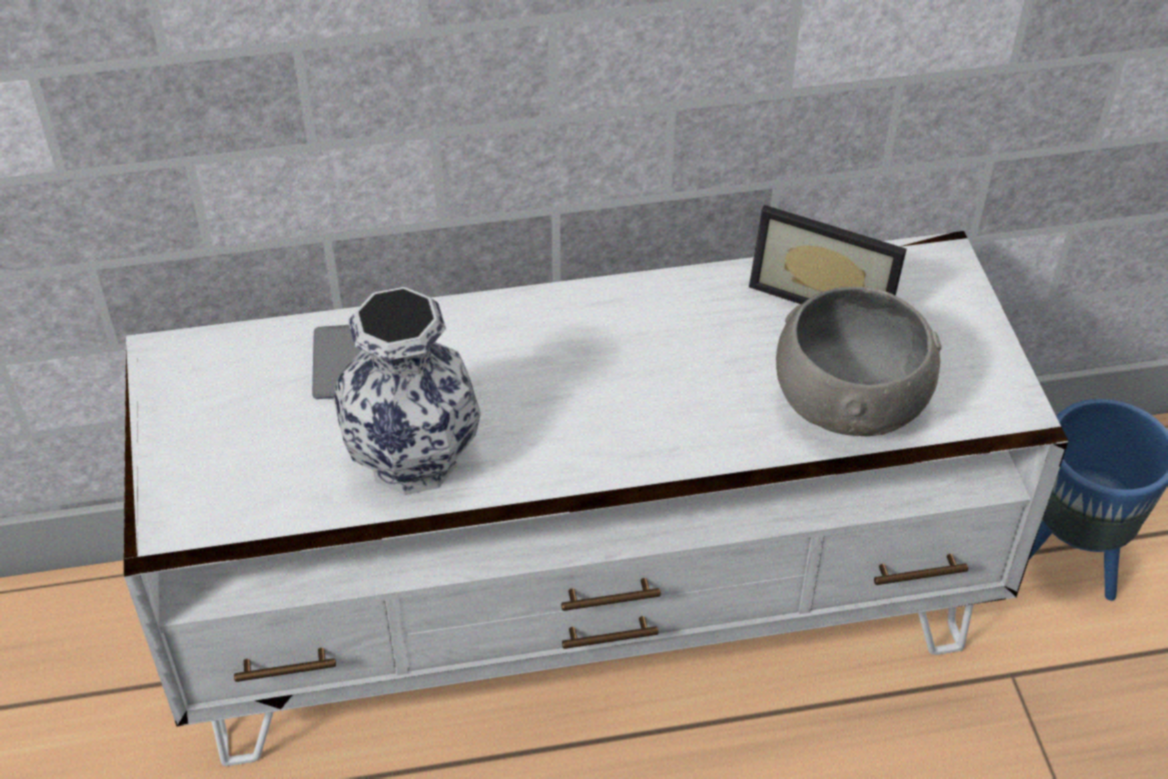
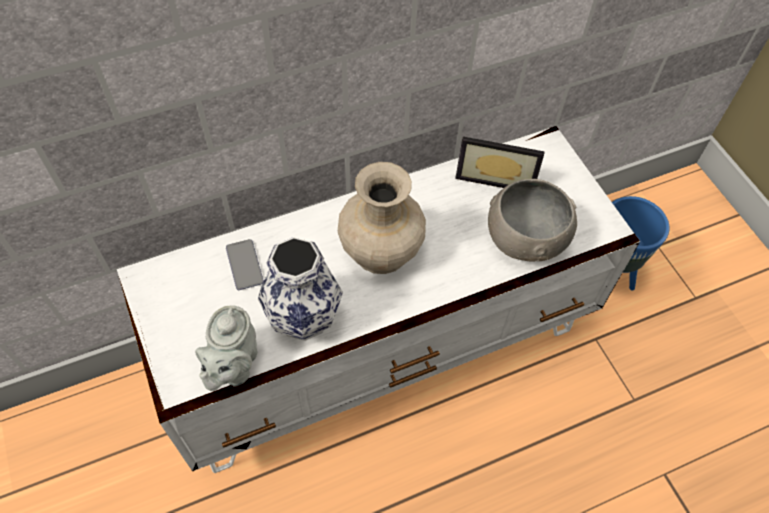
camera: 15 degrees left, 10 degrees up
(270, 512) = (233, 366): none -> grey teapot
(582, 378) = (382, 250): none -> beige vase

